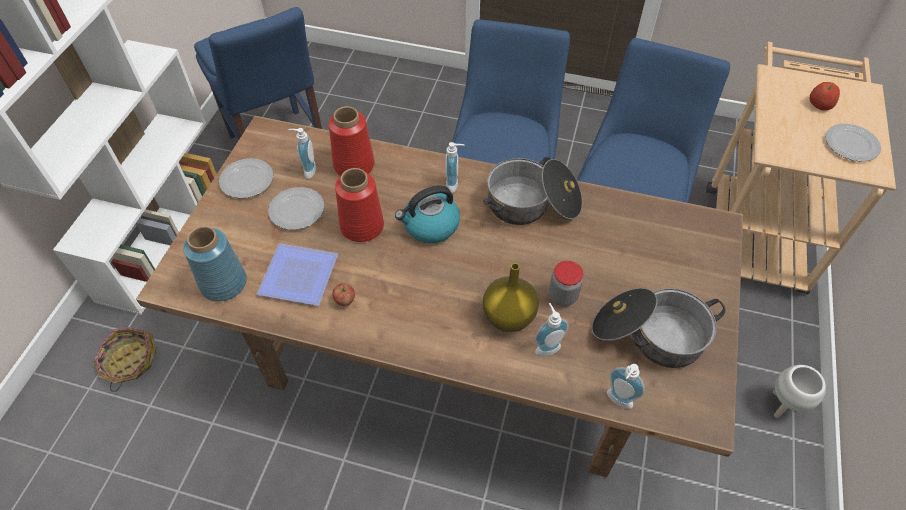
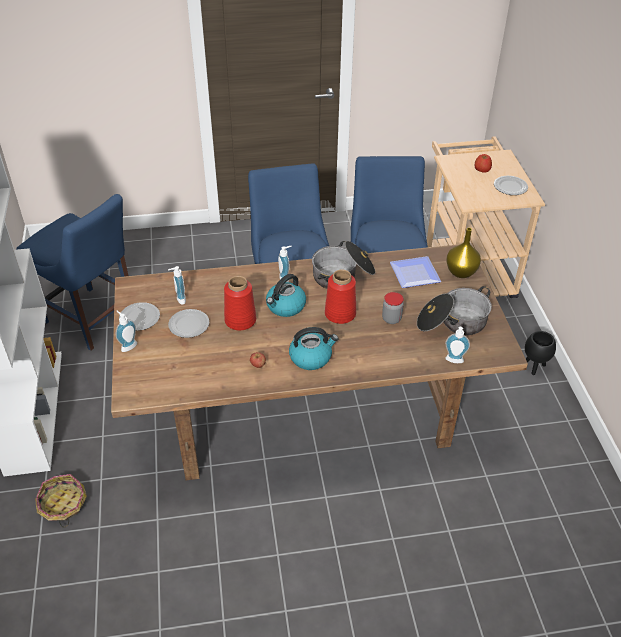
camera: 25 degrees left, 10 degrees down
(223, 284) = (168, 383): blue vase -> none
(297, 274) = (215, 361): plate -> plate (413, 273)
(354, 165) = (210, 287): red vase -> red vase (340, 314)
(419, 315) = (311, 357): none -> kettle
(507, 317) = (365, 340): yellow vase -> yellow vase (460, 272)
(546, 346) = (397, 348): soap dispenser -> soap dispenser (128, 345)
(783, 406) = (534, 367): white planter -> black planter

